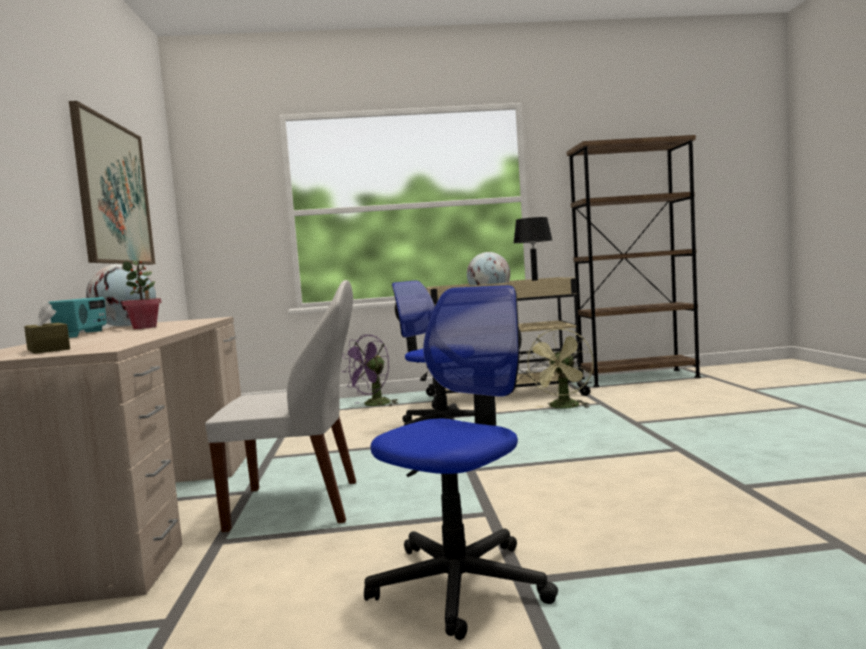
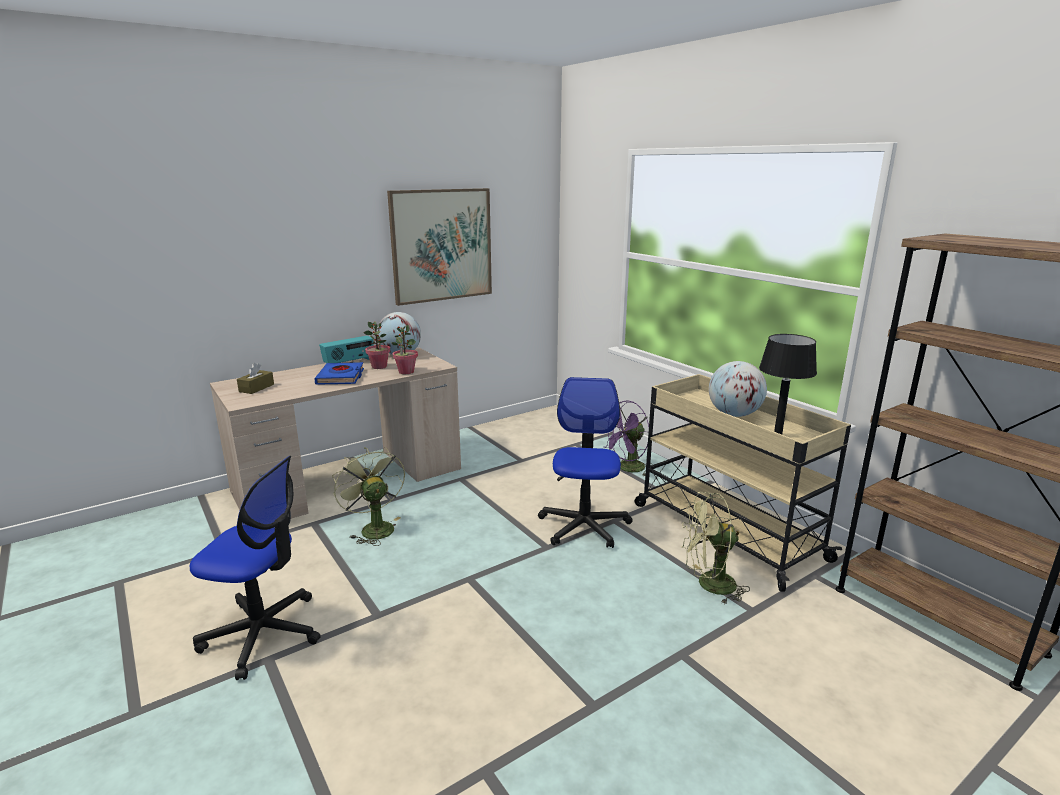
camera: 60 degrees right, 15 degrees up
(136, 332) = (341, 377): none -> blue book
(197, 322) = (406, 372): none -> potted plant
(299, 505) = (373, 528): white chair -> green fan
(373, 405) = (627, 469): purple fan -> purple fan turned 45 degrees counterclockwise

